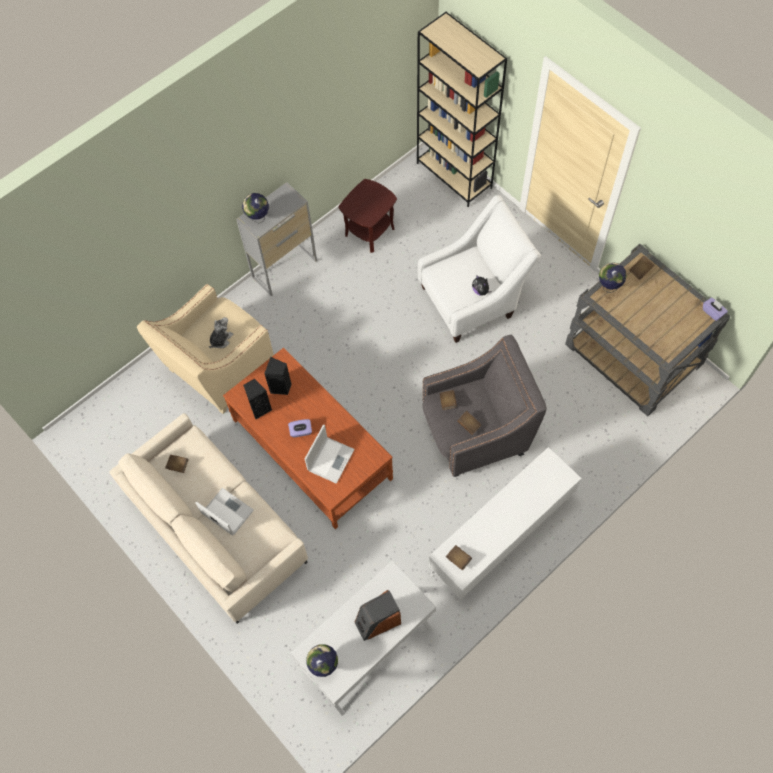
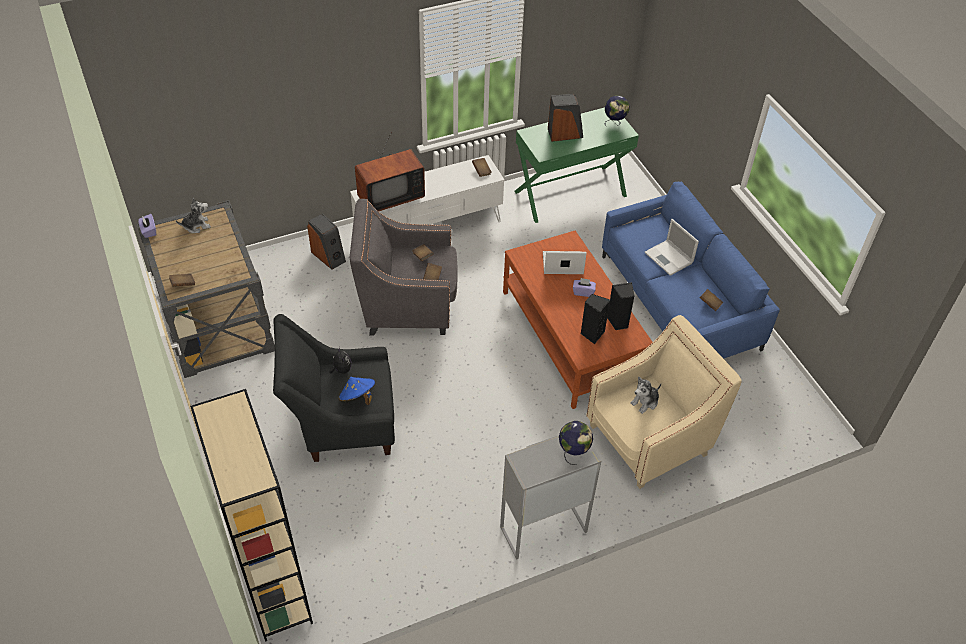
camera: 165 degrees left, 15 degrees down
(217, 527) = (678, 302): beige sofa -> blue sofa
(331, 459) = (561, 264): laptop -> laptop turned 45 degrees clockwise
(368, 650) = (570, 193): white console table -> green console table
(369, 231) = (420, 544): brown side table -> none
(454, 271) = (357, 398): none -> blue hat
(473, 299) = (341, 423): white armchair -> black armchair
(538, 485) = (388, 196): none -> television
(580, 463) = (329, 256): none -> speaker
(608, 287) = (226, 279): globe -> none
(676, 333) = (196, 225): none -> plush toy

